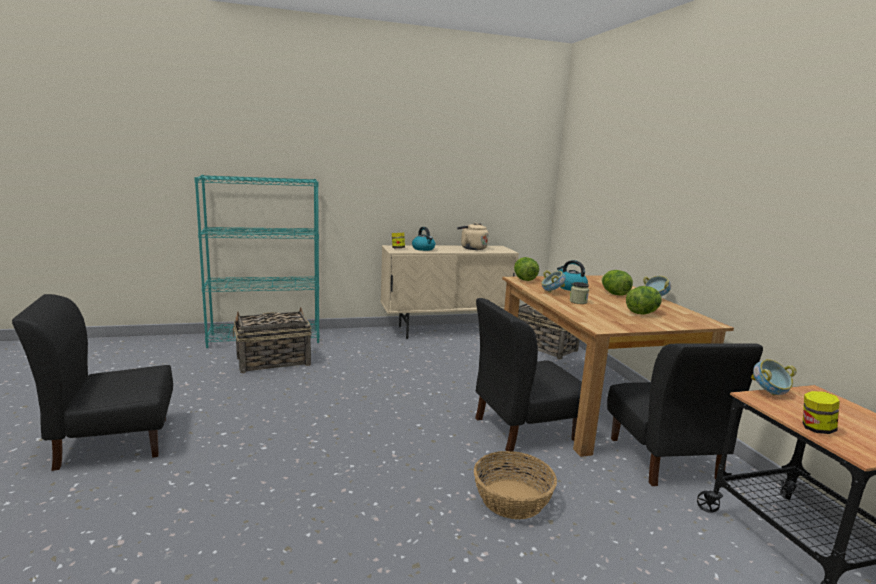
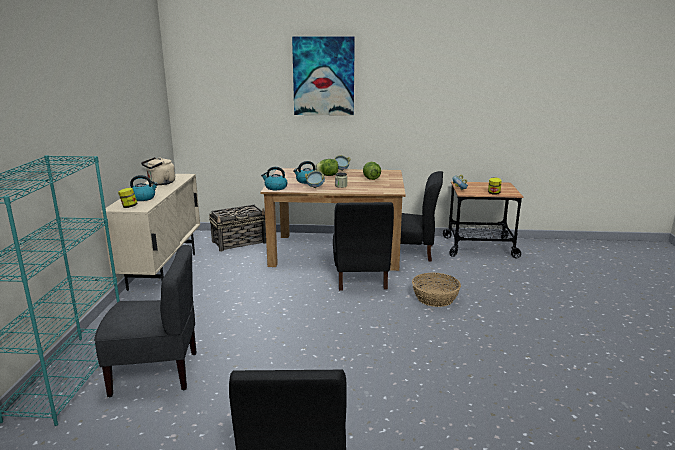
camera: 70 degrees left, 5 degrees up
(272, 361) = (155, 373): basket -> grey chair
(524, 279) = (275, 188): lettuce -> kettle
(674, 157) = (323, 76): none -> picture

